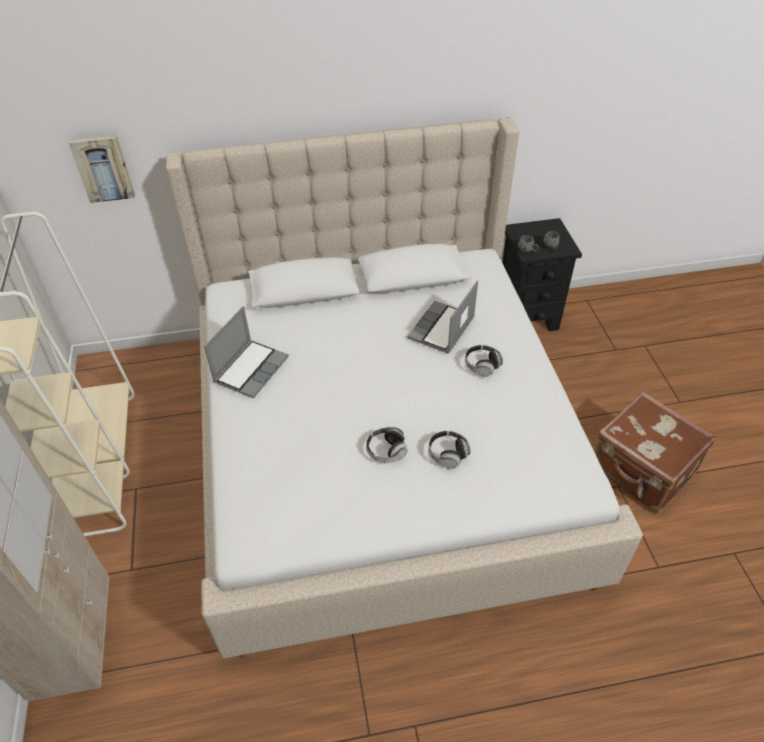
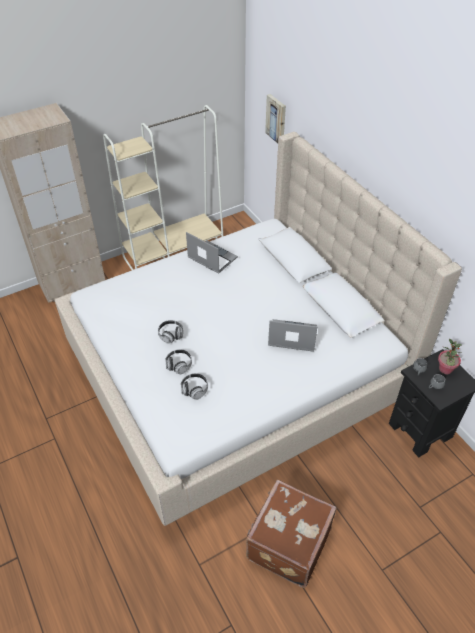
camera: 70 degrees right, 0 degrees up
(251, 369) = (211, 258): laptop -> laptop turned 150 degrees counterclockwise
(482, 365) = (266, 366): headphones -> headphones (194, 390)
(531, 232) = (445, 369): none -> potted plant

